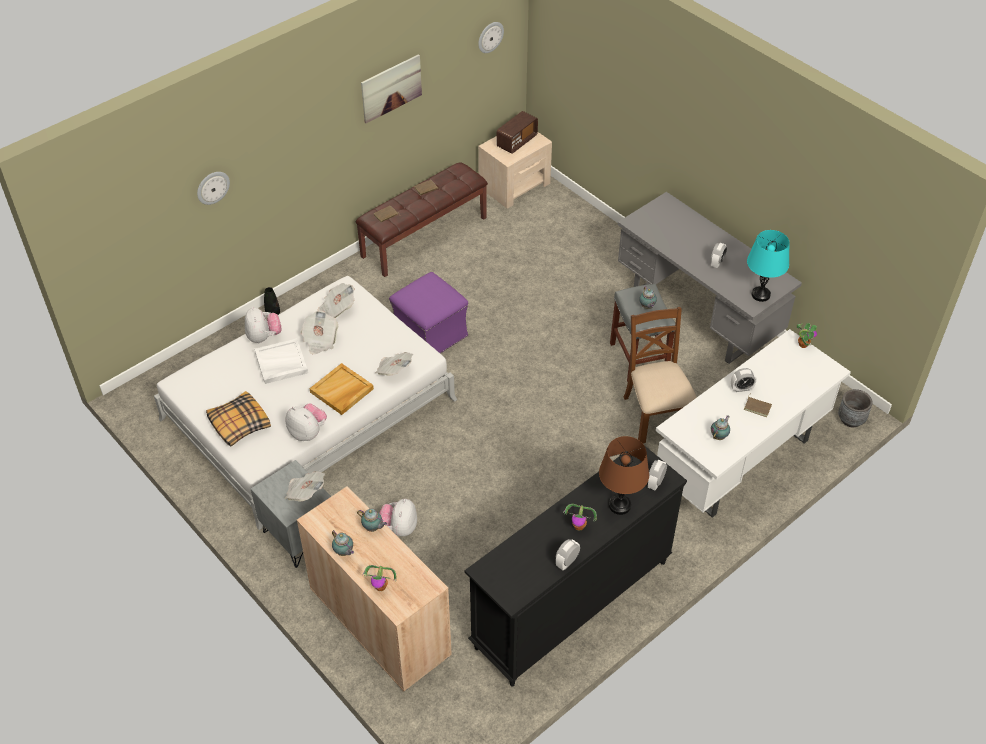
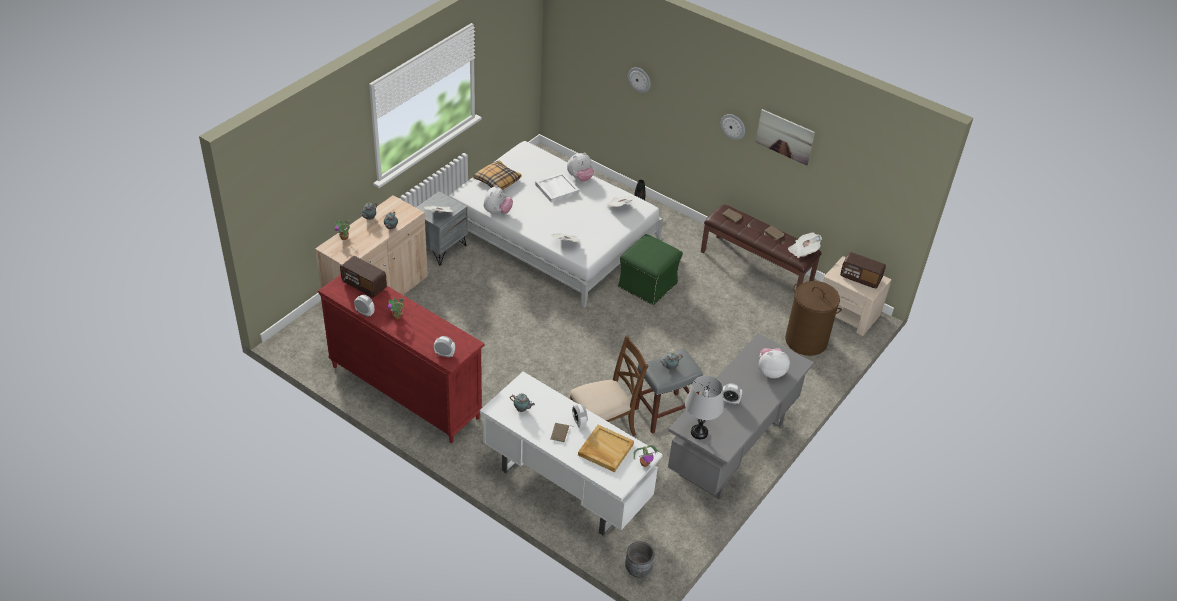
camera: 75 degrees right, 5 degrees down
(320, 340) = (584, 203): newspaper -> newspaper (803, 251)
(341, 391) = (538, 220): beige tray -> beige tray (605, 450)
(399, 528) = (456, 294): plush toy -> plush toy (770, 371)
(430, 334) = (648, 284): purple ottoman -> green ottoman
(490, 37) = (883, 179): wall clock -> wall clock (733, 126)
(510, 559) = (364, 285): none -> radio
(549, 225) = (806, 341): none -> brown laundry basket
(571, 604) = (404, 391): black dresser -> red dresser
(620, 505) = (419, 336): brown table lamp -> none
(760, 295) = (699, 432): turquoise table lamp -> grey table lamp

